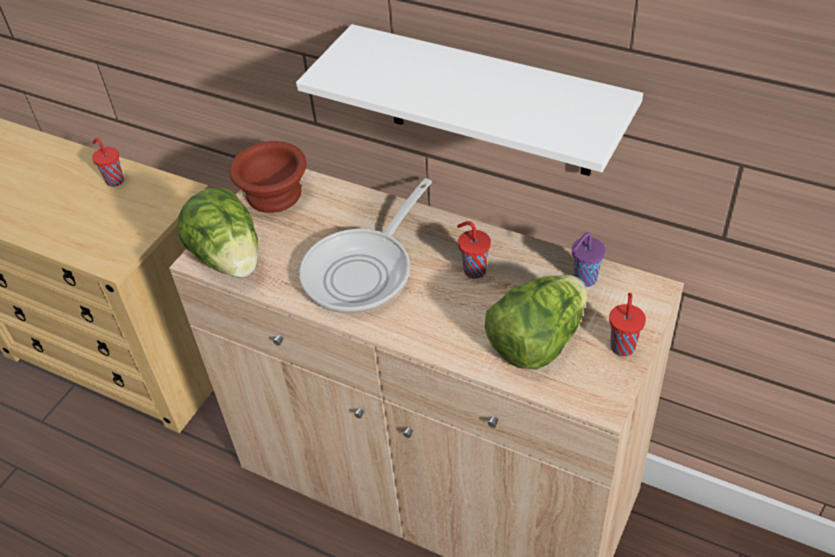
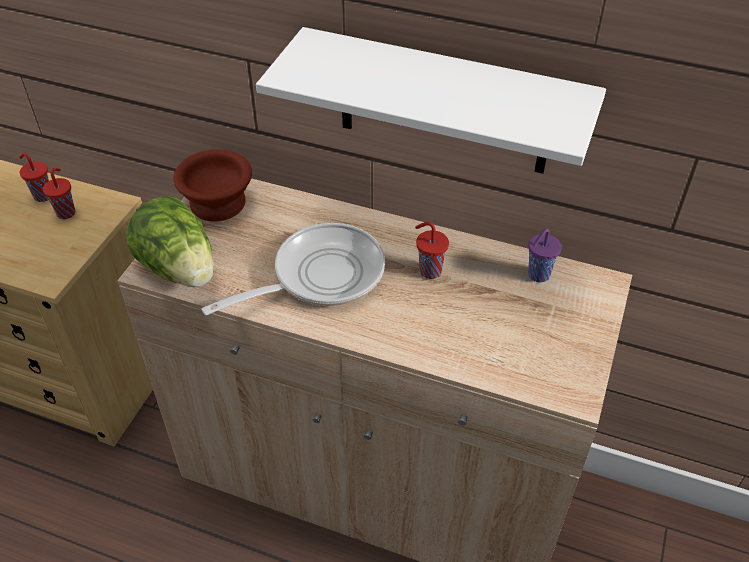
camera: 10 degrees left, 0 degrees up
(363, 271) = (319, 276): frying pan -> frying pan turned 150 degrees counterclockwise
(537, 341) = (502, 338): lettuce -> none
(622, 346) = (585, 338): red cup -> red cup (66, 212)

